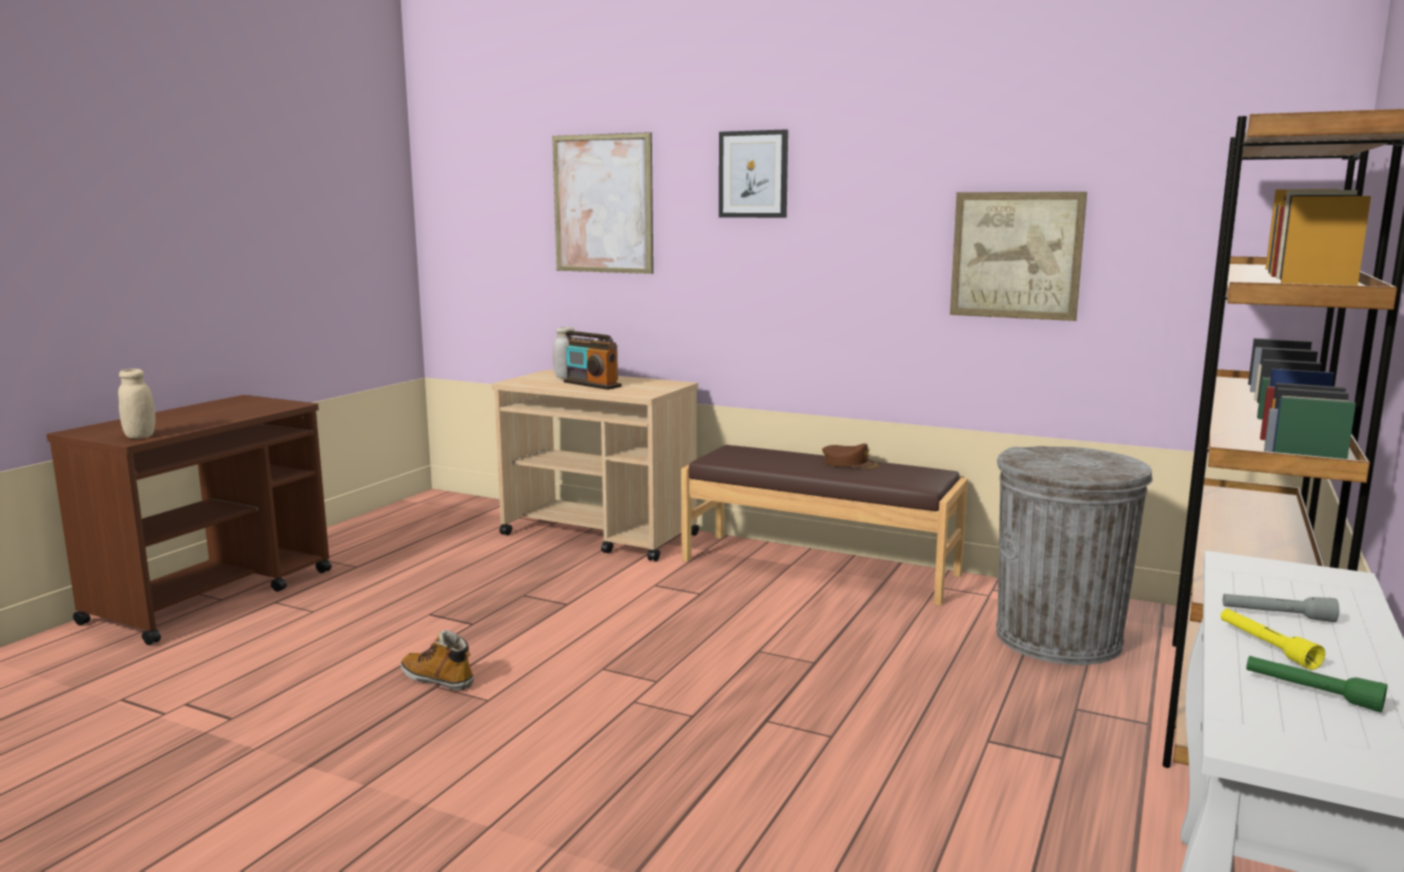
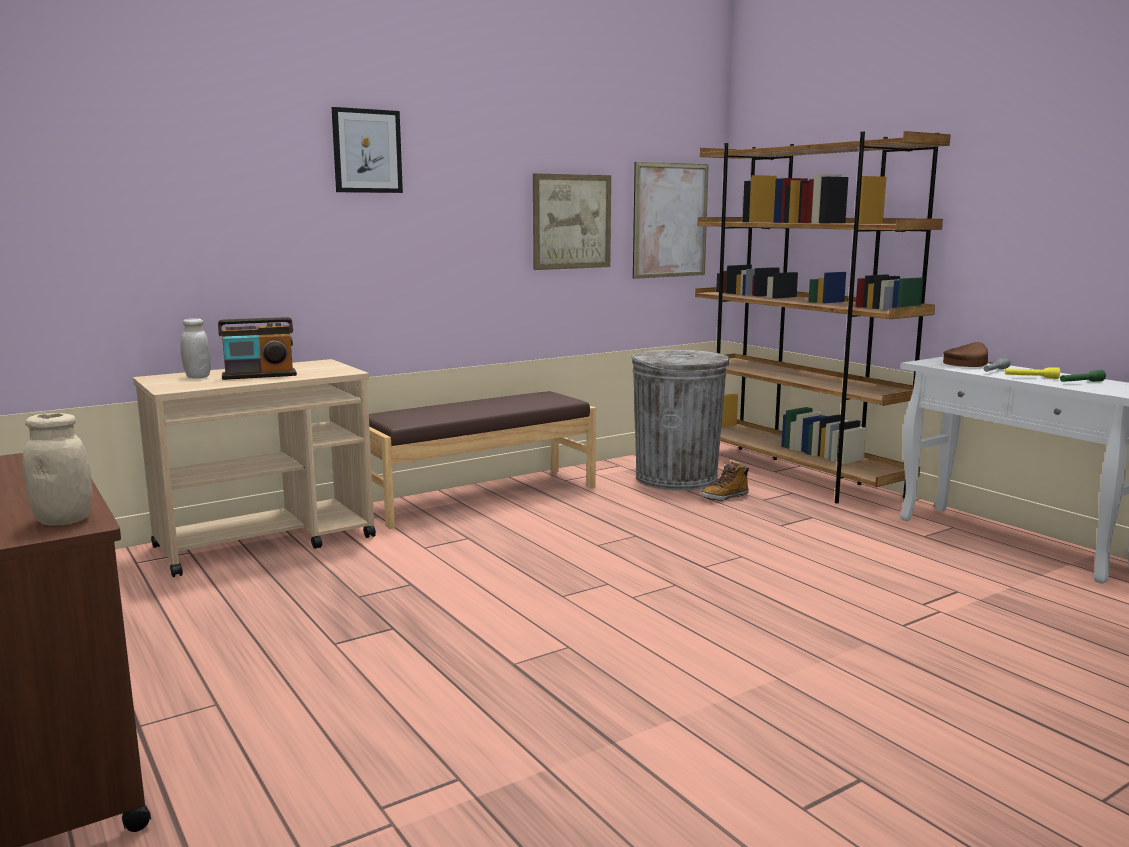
camera: 60 degrees left, 0 degrees up
(438, 680) = (501, 661): boot -> boot (724, 497)
(602, 204) = (192, 176): picture -> picture (670, 220)
(850, 463) = (489, 402): brown cap -> brown cap (967, 364)

